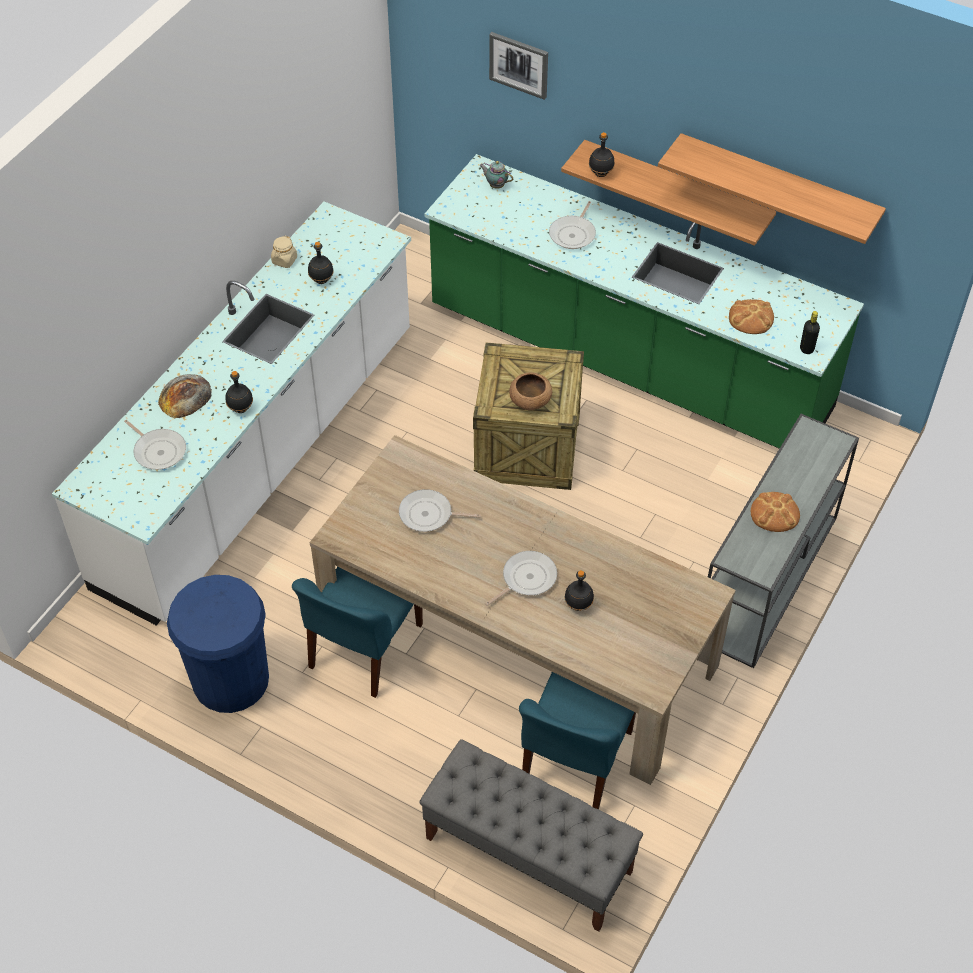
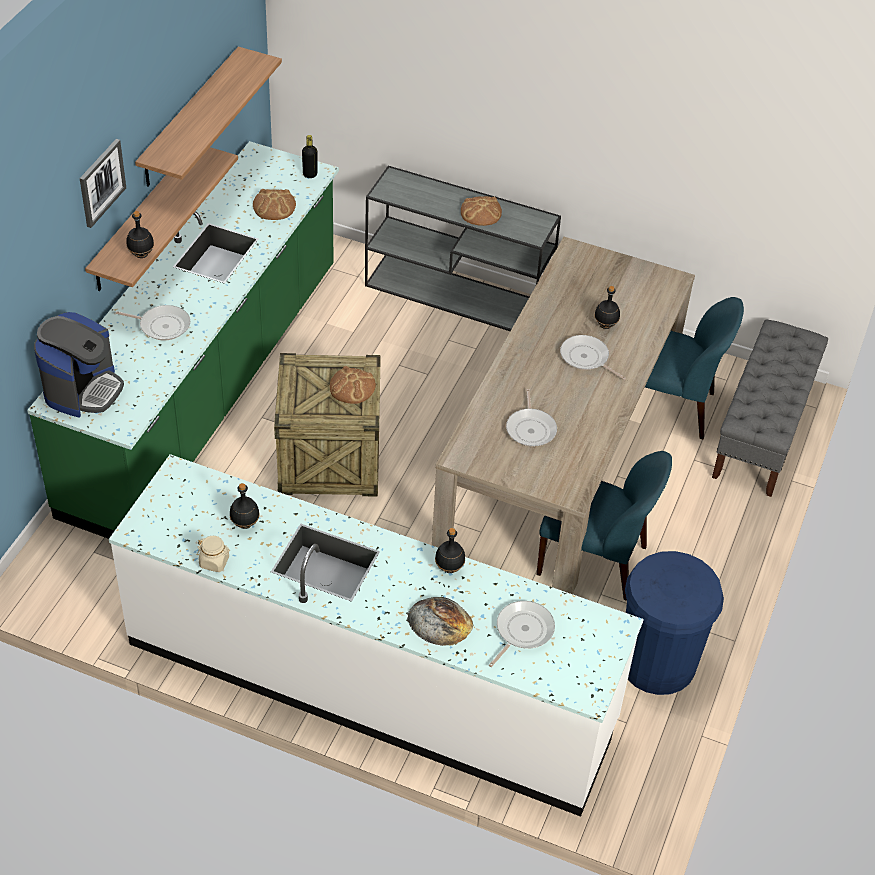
camera: 100 degrees left, 5 degrees down
(496, 185) = (83, 389): teapot -> coffee machine
(519, 64) = (29, 267): picture -> picture (101, 182)
(530, 401) = (352, 387): brown bowl -> bread

